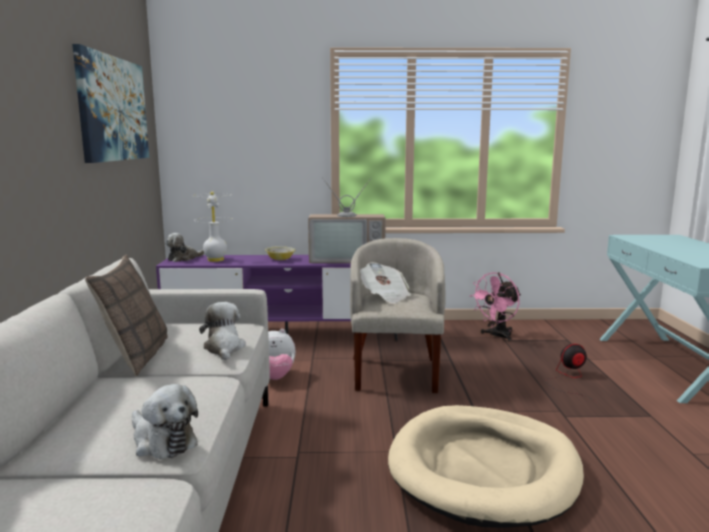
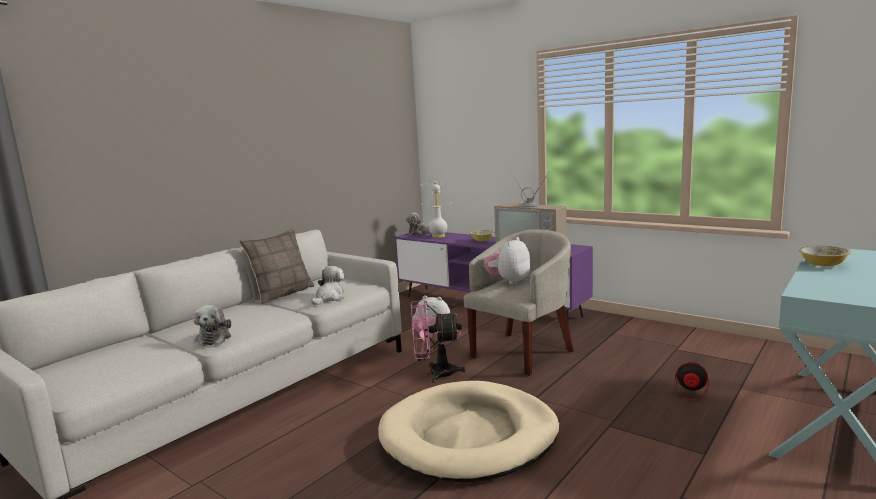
camera: 40 degrees right, 0 degrees up
(113, 109) = (356, 122): picture -> none
(385, 296) = (509, 281): newspaper -> plush toy
(497, 336) = (674, 344): pink fan -> pink fan (435, 374)
(655, 246) = (823, 264): none -> bowl

